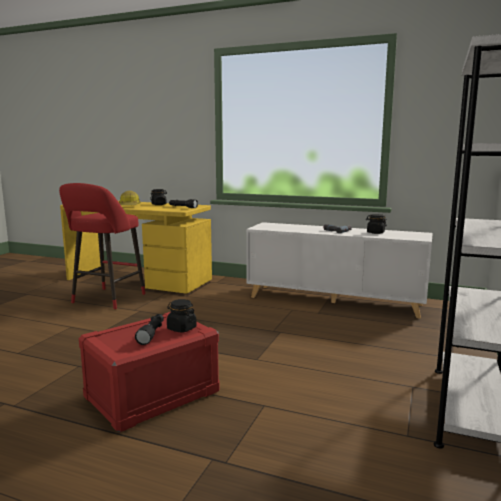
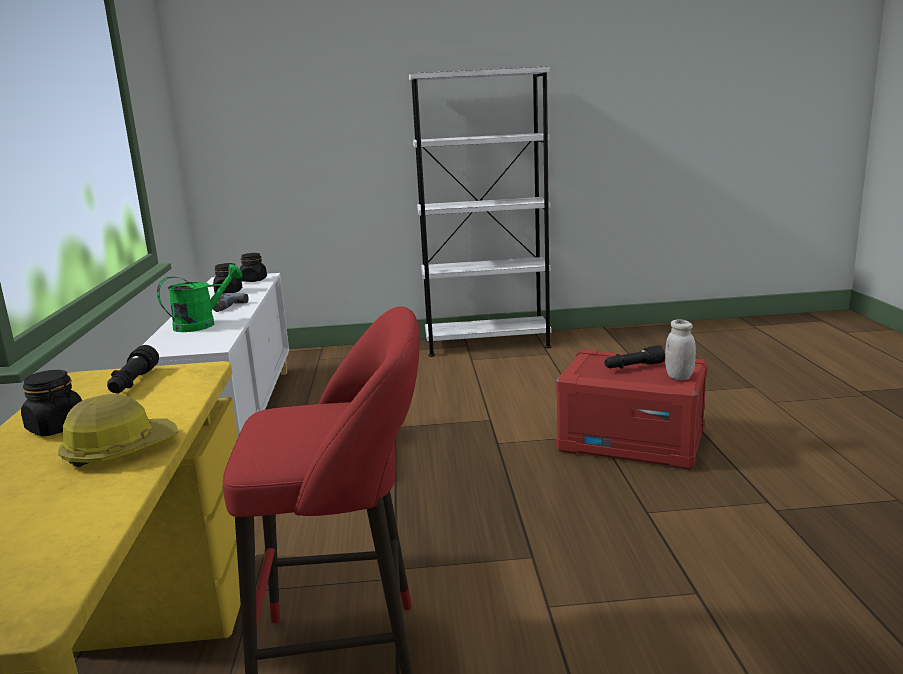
camera: 115 degrees left, 5 degrees up
(108, 340) = (679, 376): none -> white jar
(181, 328) = (601, 361): black jar -> black jar (254, 280)
(303, 228) = (202, 324): none -> green watering can

